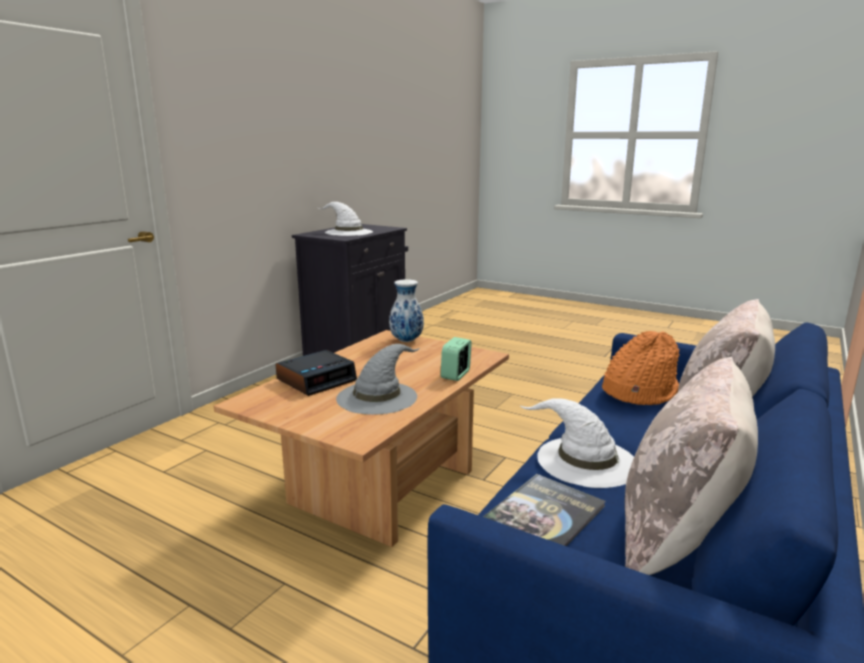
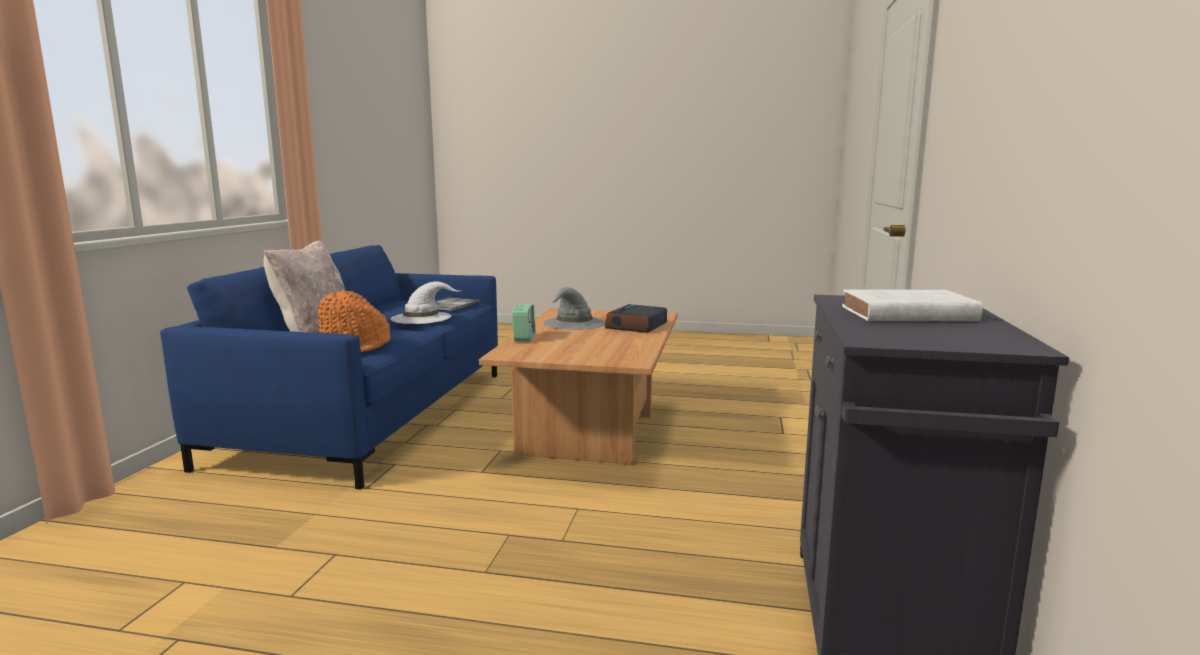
camera: 160 degrees right, 5 degrees down
(348, 232) = (904, 314): white hat -> white book
(406, 341) = (606, 358): vase -> none
(677, 535) = (389, 307): beige pillow -> none

